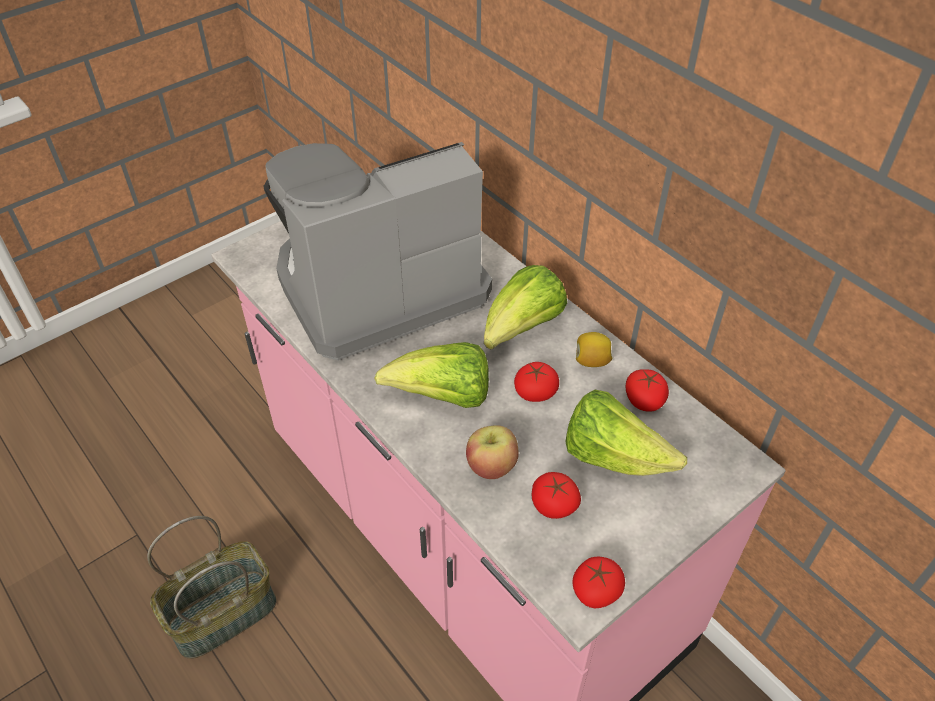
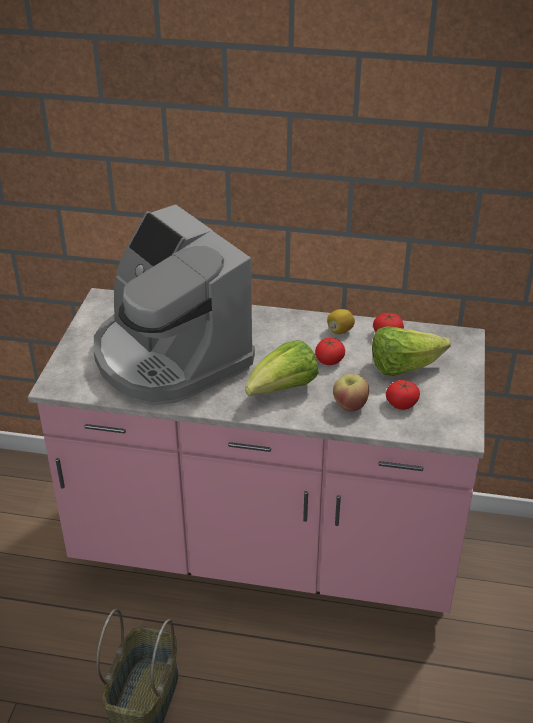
camera: 40 degrees left, 10 degrees down
(377, 286) = (169, 357): coffee machine -> coffee machine turned 60 degrees counterclockwise
(522, 329) = (284, 335): lettuce -> none
(596, 590) = (464, 426): tomato -> none

